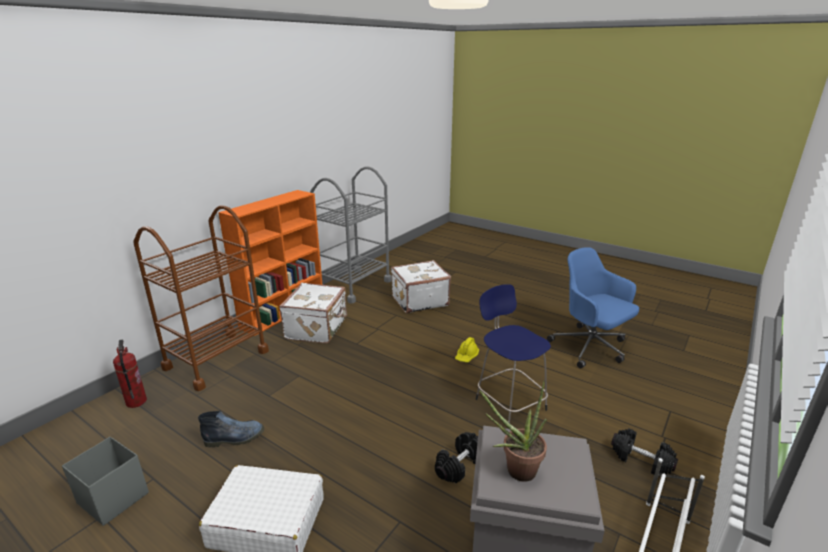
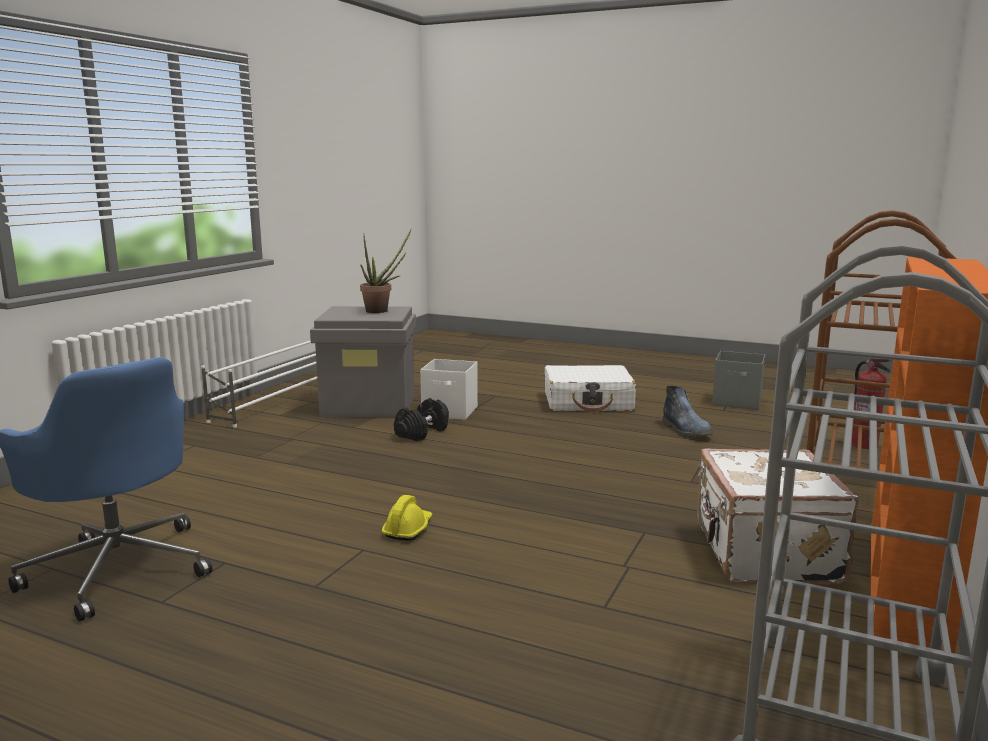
camera: 170 degrees right, 10 degrees down
(235, 438) = (686, 431): boot -> boot turned 90 degrees counterclockwise
(419, 301) = (562, 667): white suitcase -> none
(428, 514) = (450, 412): none -> white storage box
(509, 403) = (347, 478): blue stool -> none
(641, 460) = (207, 447): black dumbbell -> none

